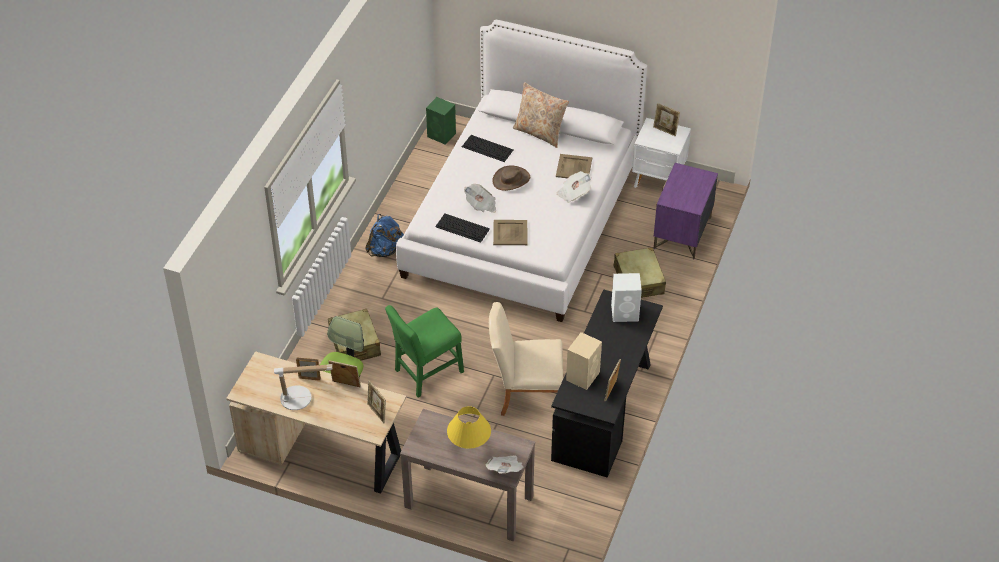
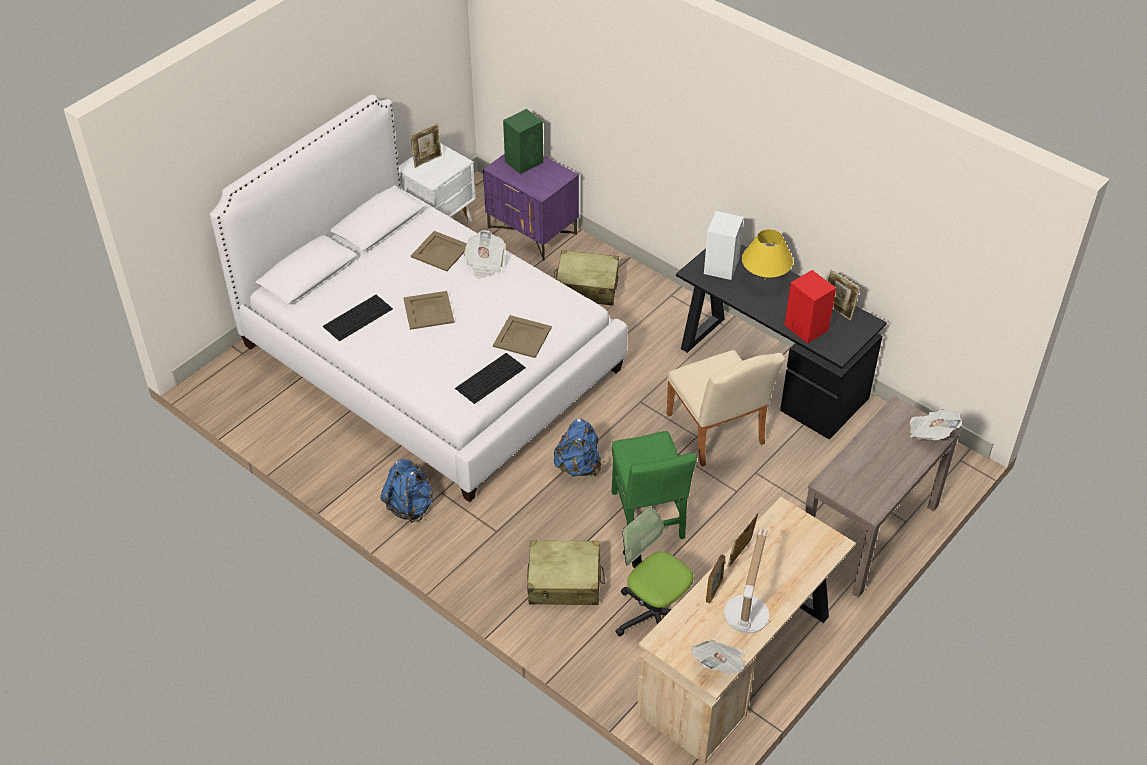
camera: 70 degrees left, 0 degrees up
(377, 413) = (801, 533): picture frame -> none
(442, 135) = (231, 392): green speaker -> green speaker (524, 161)
(457, 324) = (578, 466): none -> blue backpack
(469, 445) = (882, 456): yellow table lamp -> yellow table lamp (764, 280)
(481, 205) = (459, 350): newspaper -> newspaper (719, 664)
(511, 179) = (429, 311): brown hat -> beige tray
(525, 393) = (718, 433): beige chair -> beige chair turned 45 degrees counterclockwise
(540, 133) = (360, 263): beige pillow -> none
(583, 375) = (805, 327): beige speaker -> red speaker

